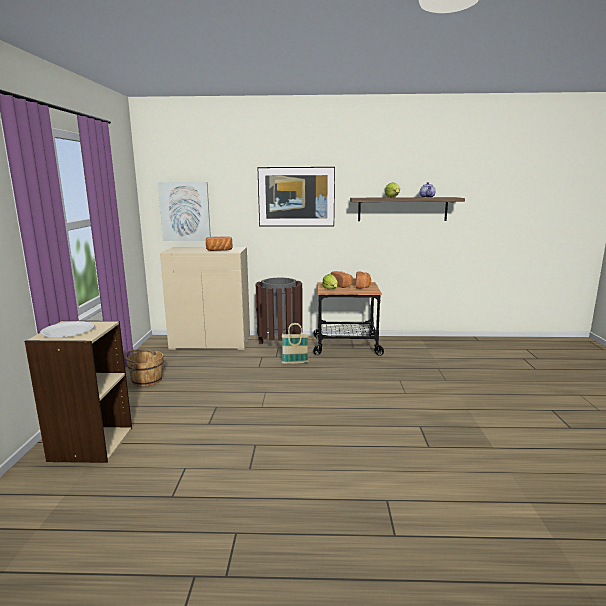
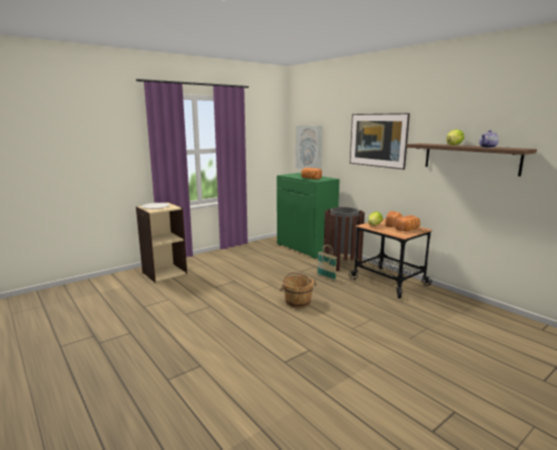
camera: 50 degrees right, 0 degrees up
(146, 380) = (235, 255): brown bucket -> brown bucket (297, 301)
(211, 342) = (306, 248): beige cabinet -> green cabinet

